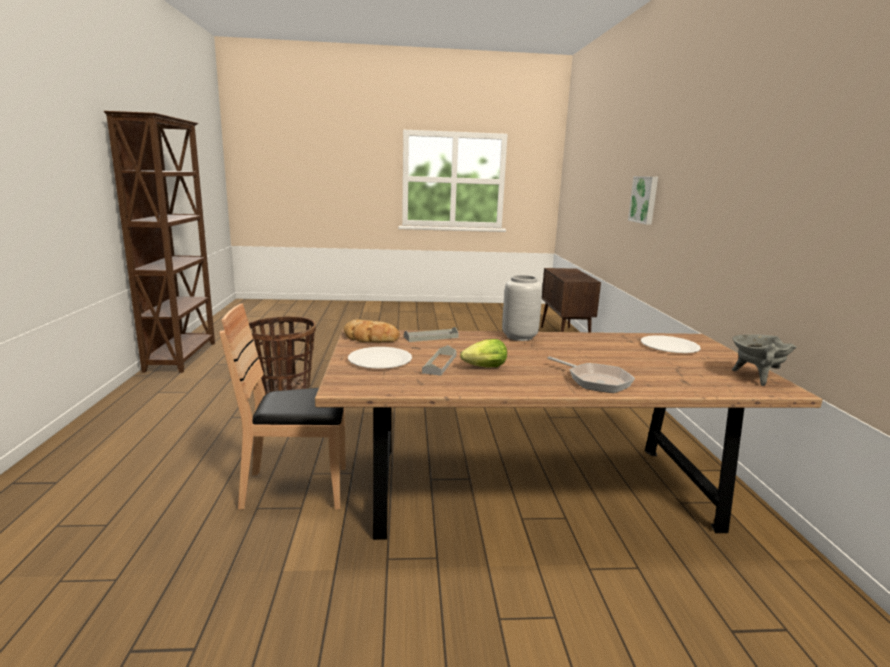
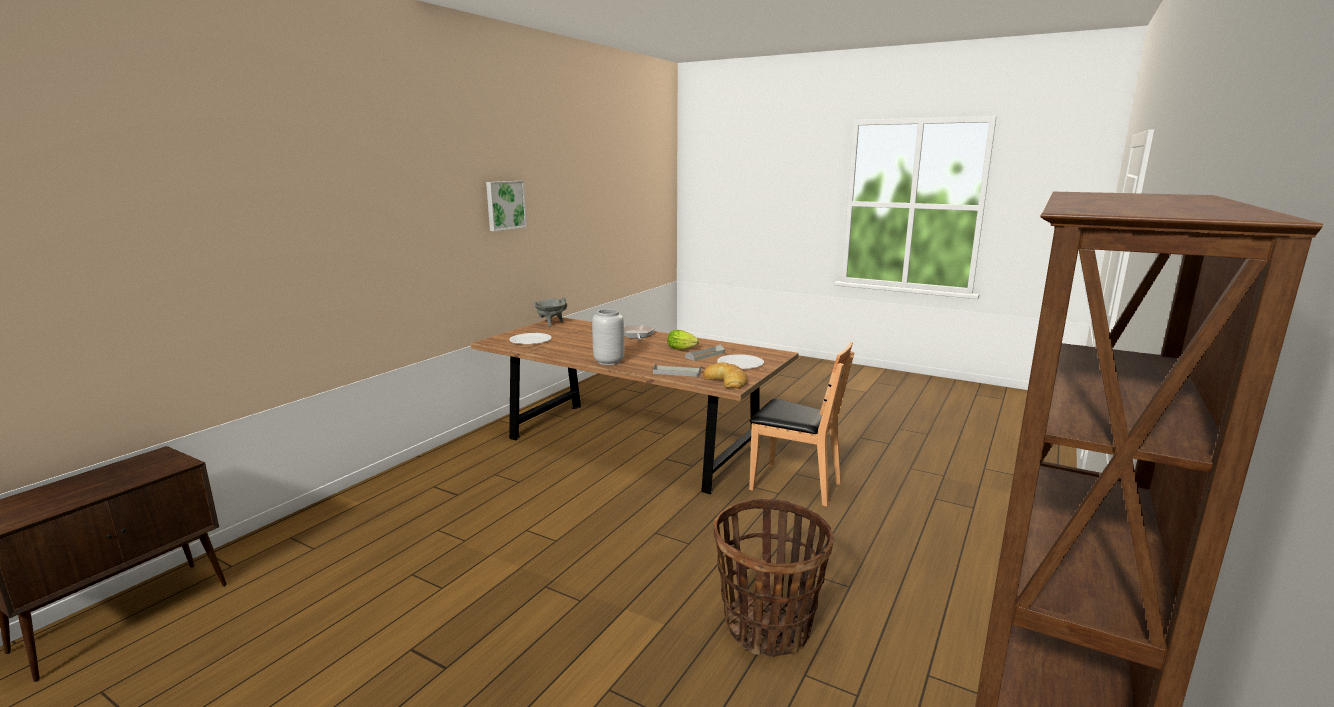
camera: 145 degrees left, 0 degrees up
(644, 199) = (256, 268): picture -> picture (505, 205)

